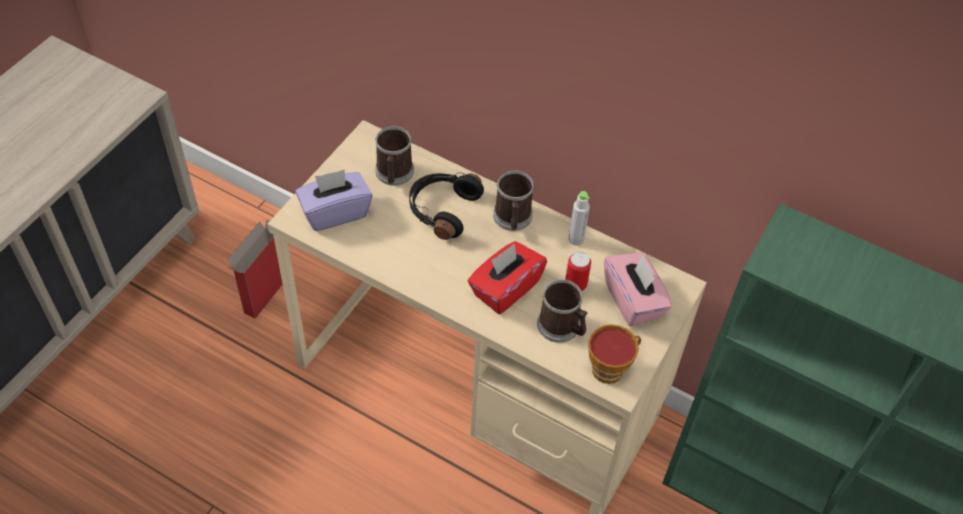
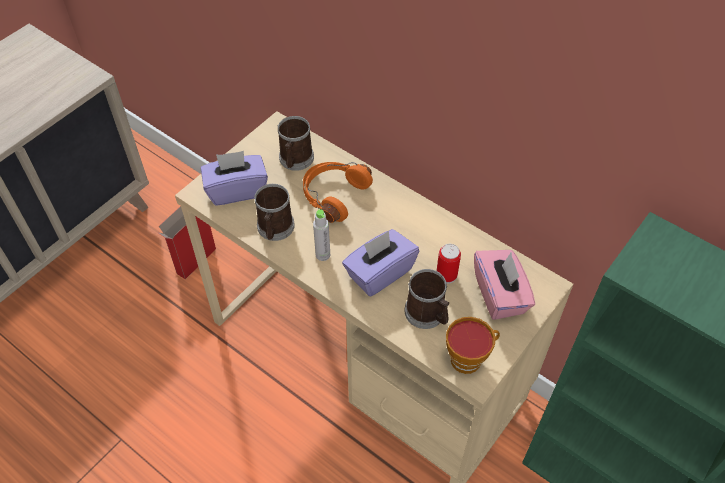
camera: 10 degrees right, 0 degrees up
(442, 210) = (333, 195): black headphones -> orange headphones
(505, 289) = (379, 273): red tissue box -> purple tissue box
(512, 219) = (396, 209): mug -> mug (275, 229)
(576, 239) = (453, 232): grey bottle -> grey bottle (323, 255)

